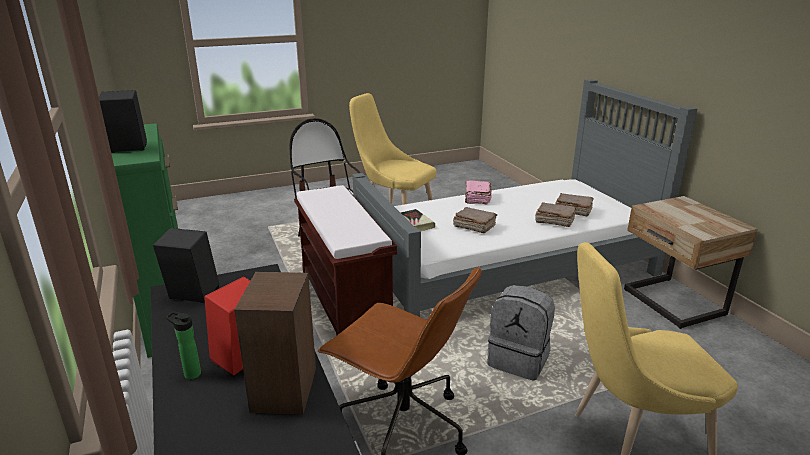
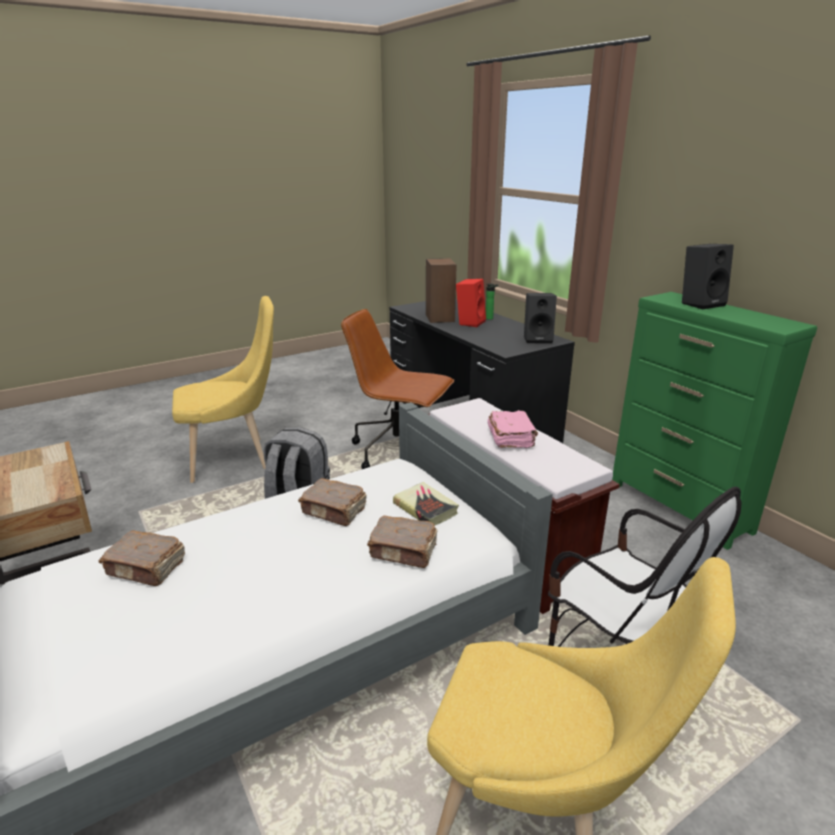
camera: 170 degrees right, 0 degrees up
(477, 198) = (320, 589): pink book -> pink book (511, 438)
(554, 221) = (200, 537): brown book -> brown book (404, 551)

